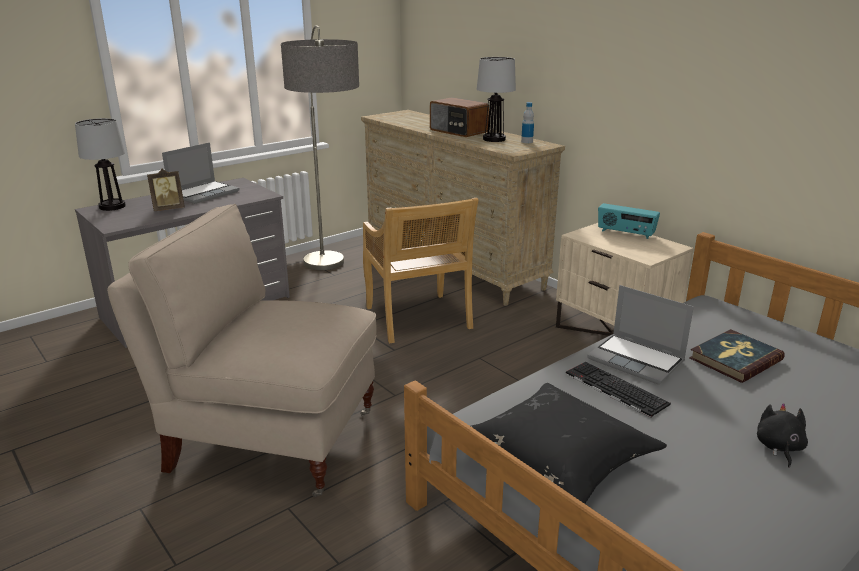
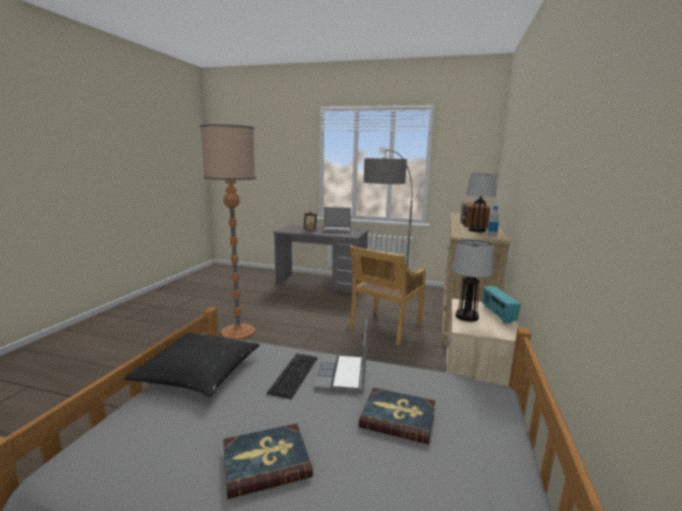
camera: 55 degrees right, 10 degrees down
(112, 206) = (300, 226): table lamp -> table lamp (467, 317)
(270, 440) = (238, 332): beige chair -> floor lamp
(778, 447) = (266, 462): black plush toy -> book

